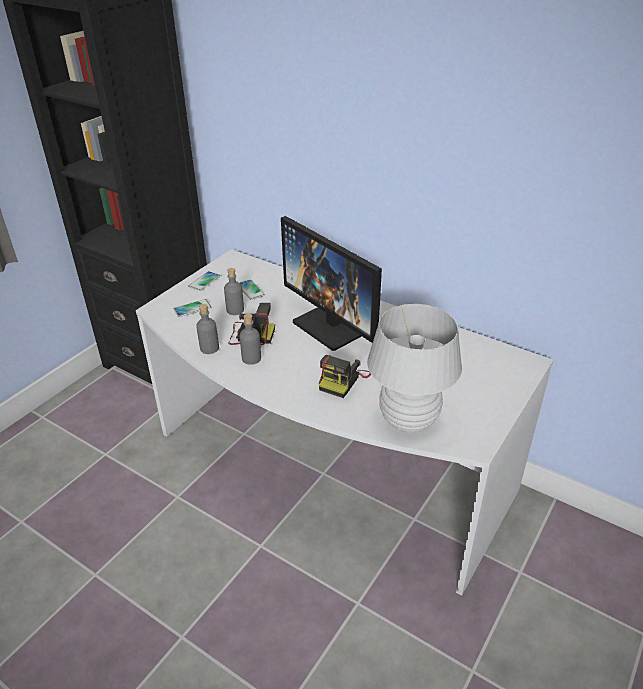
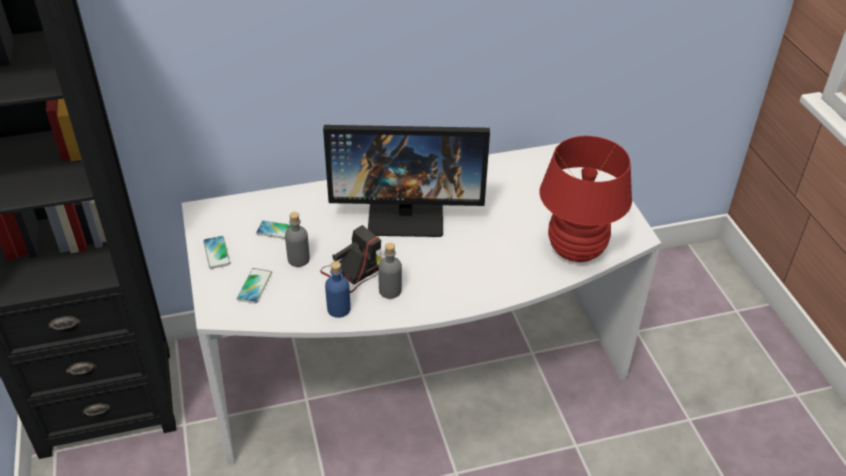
camera: 50 degrees left, 5 degrees up
(209, 348) = (338, 309): grey bottle -> blue bottle
(343, 380) = (487, 255): camera -> none
(408, 420) = (576, 250): white table lamp -> red table lamp

